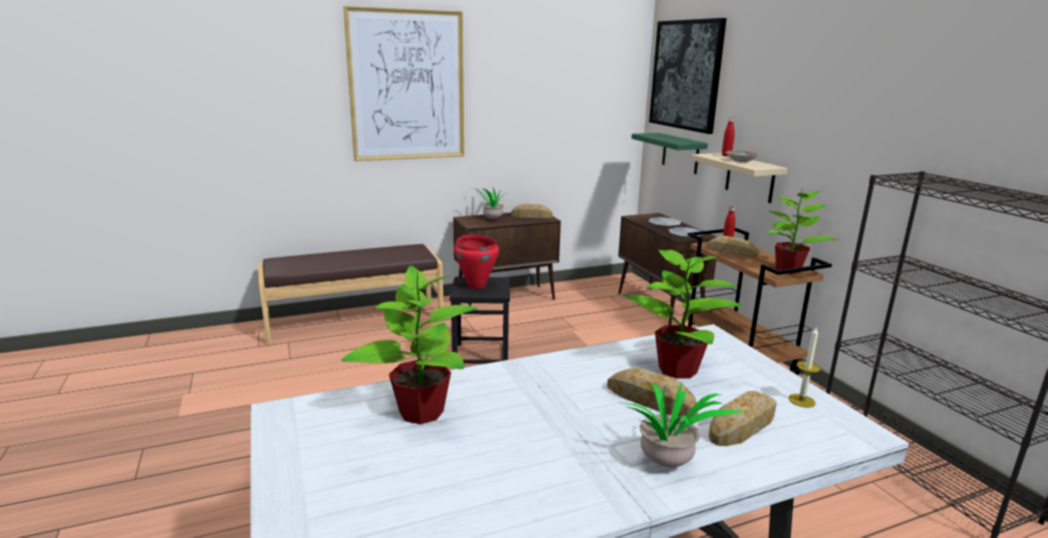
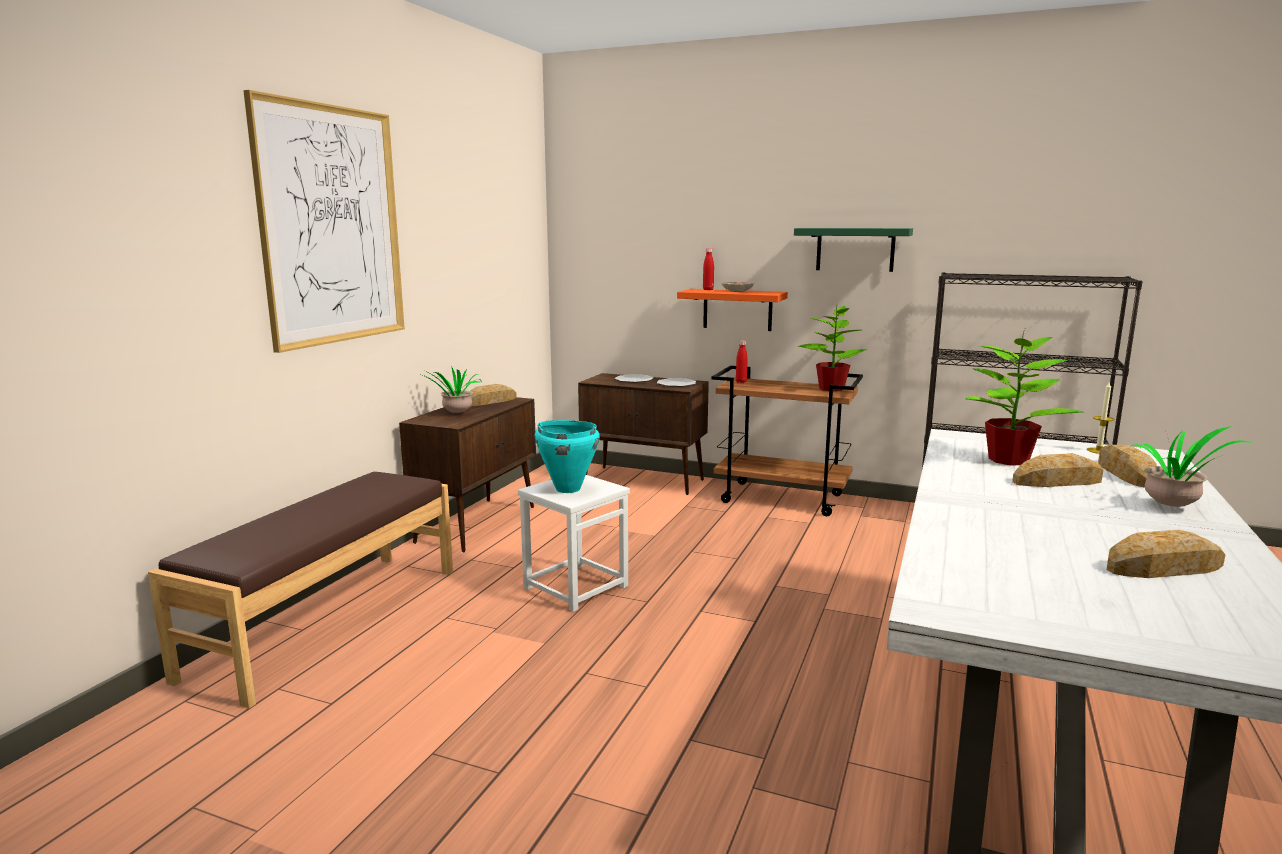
camera: 45 degrees left, 5 degrees down
(420, 411) = (998, 552): potted plant -> none
(476, 285) = (567, 489): red cooking pot -> turquoise cooking pot
(481, 355) = (575, 587): black stool -> white stool
(680, 153) = (622, 298): green shelf -> green shelf (855, 249)
(686, 75) = (617, 207): picture -> none
(732, 252) = (762, 386): bread -> bread (1164, 567)
(750, 178) = (737, 309): beige shelf -> orange shelf

